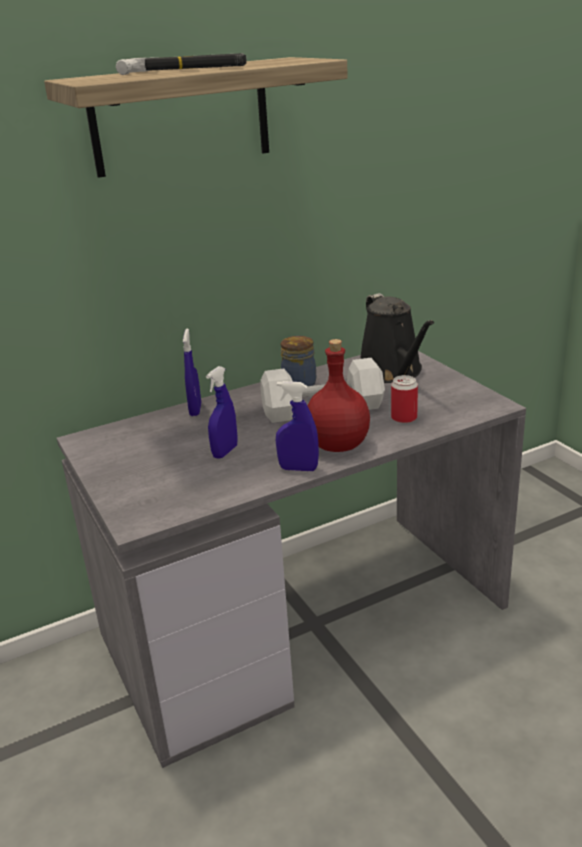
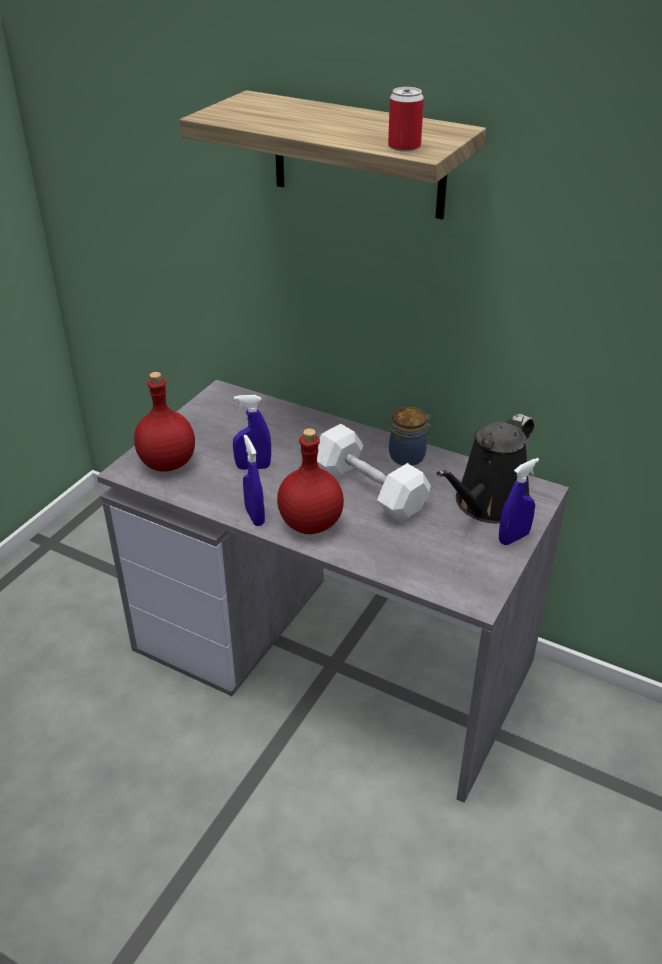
camera: 55 degrees right, 10 degrees up
(156, 496) = (166, 463): none -> red bottle
(185, 70) = (315, 121): hammer -> none
(195, 410) = (310, 422): blue spray bottle -> blue spray bottle (513, 538)
(404, 418) = (394, 545): can -> can (404, 147)

